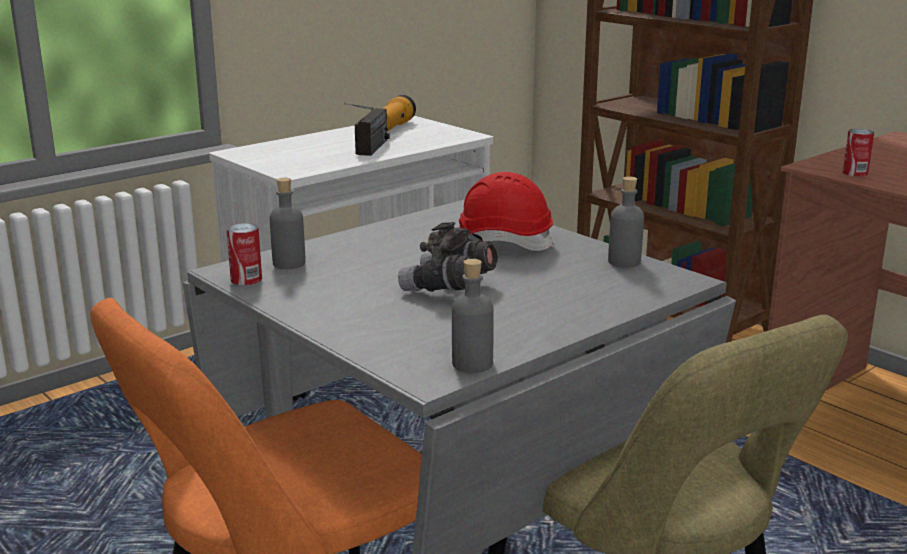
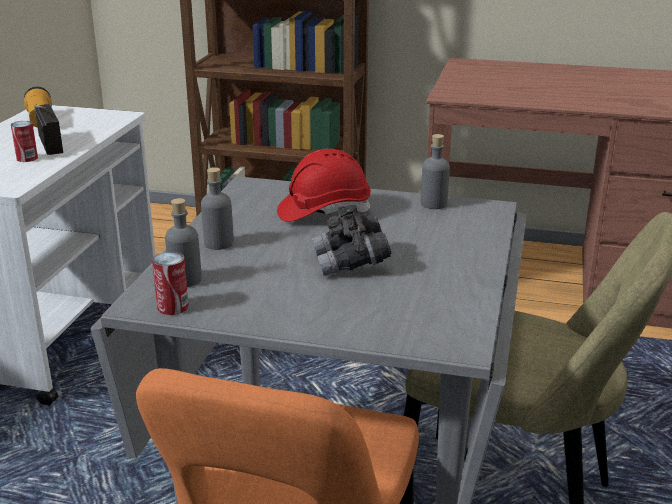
camera: 35 degrees left, 5 degrees up
(472, 364) = (470, 322): grey bottle -> grey bottle (218, 243)
(855, 173) = (479, 96): can -> can (27, 158)

